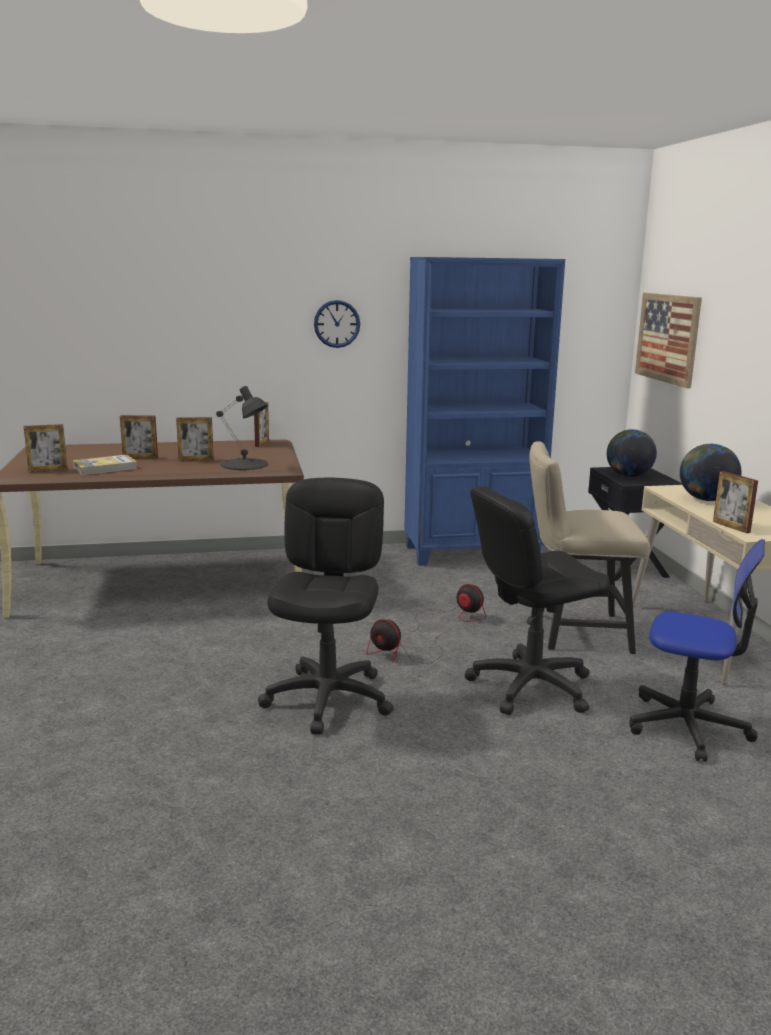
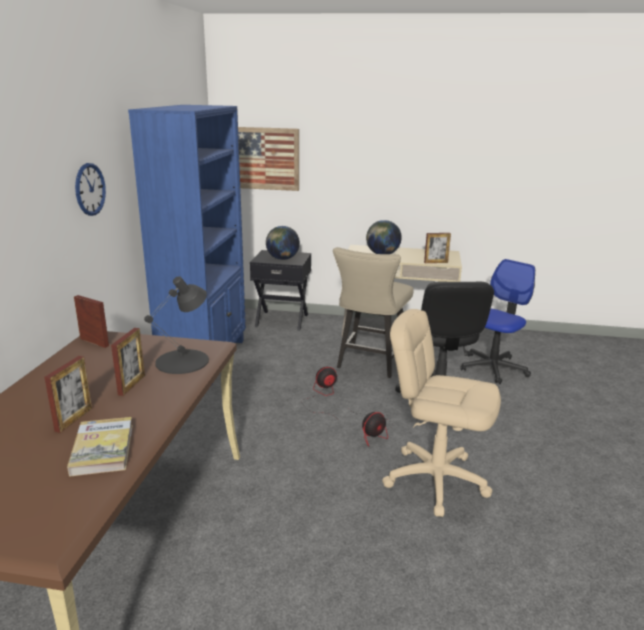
camera: 70 degrees left, 5 degrees up
(48, 470) = (62, 500): picture frame -> none
(328, 699) = (435, 480): black office chair -> beige office chair

